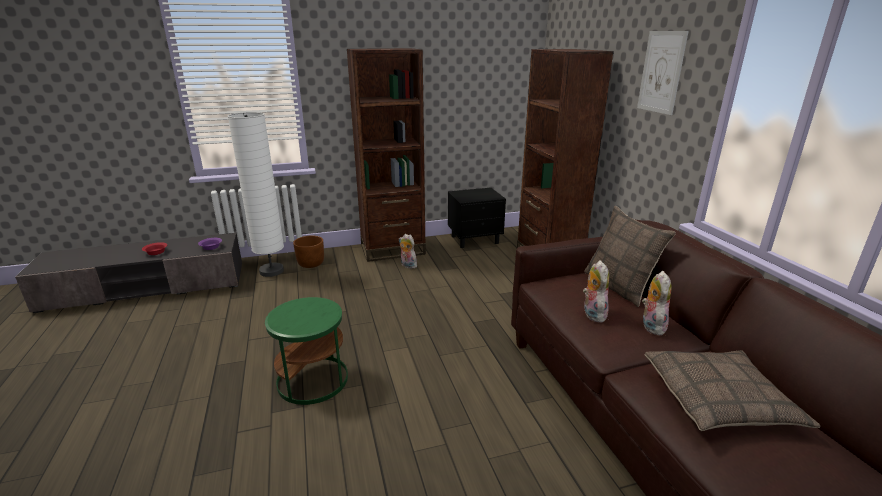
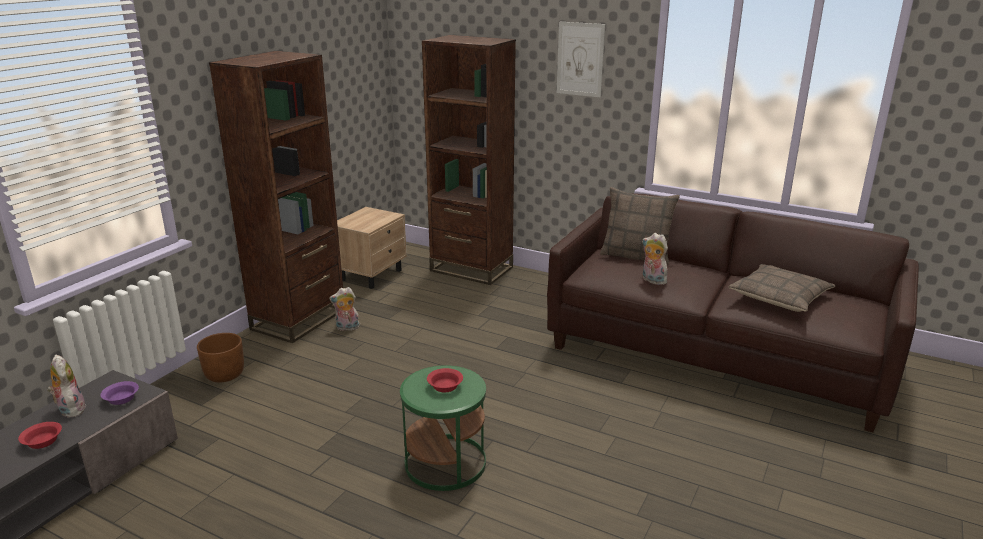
camera: 45 degrees left, 0 degrees up
(271, 271) = (187, 405): white floor lamp -> none
(304, 315) = (444, 386): none -> red bowl
(475, 240) = (372, 275): black nightstand -> beige nightstand
(651, 325) = (690, 273): plush toy -> plush toy (70, 409)

